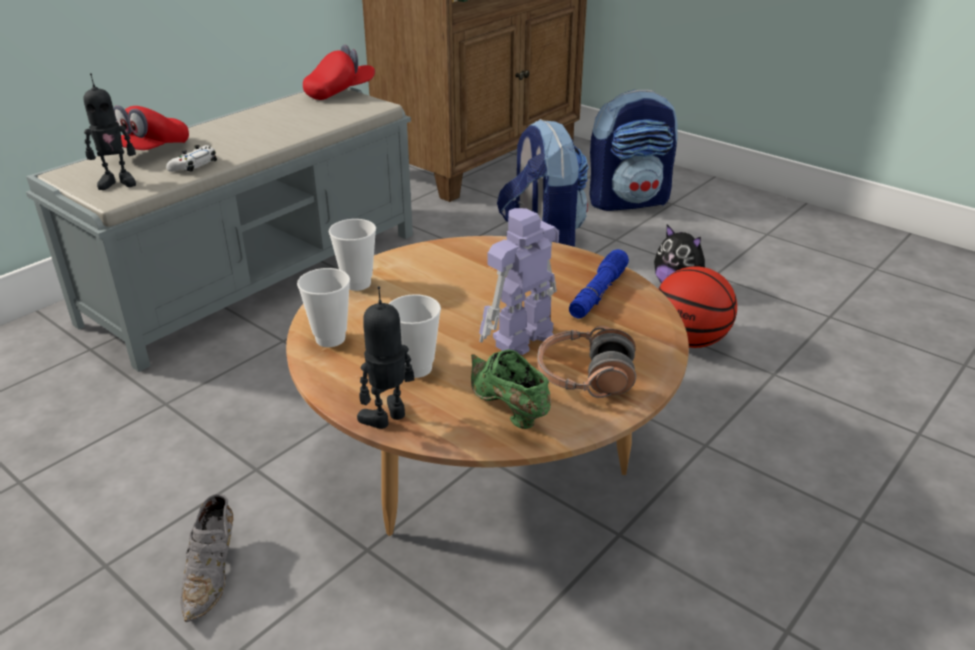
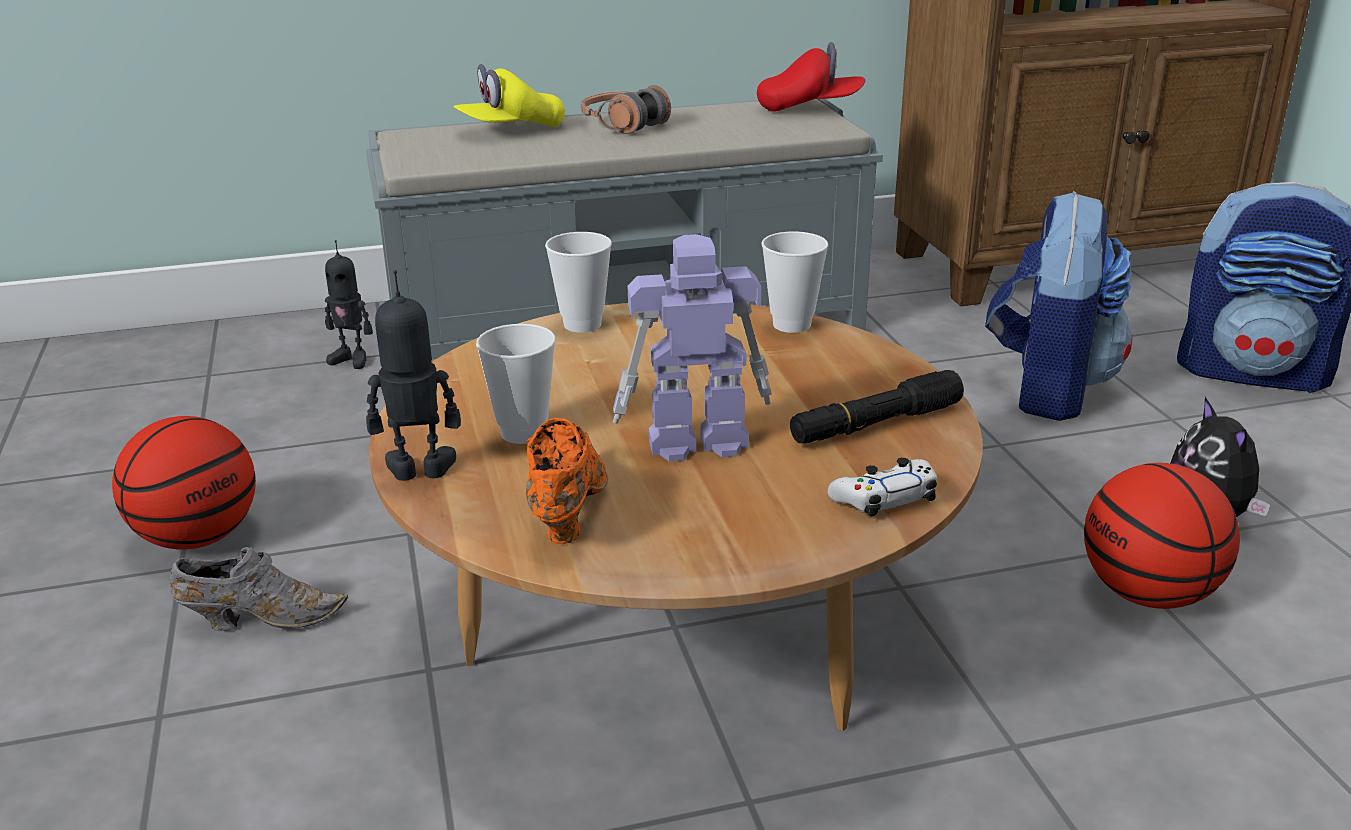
camera: 35 degrees right, 5 degrees down
(93, 539) = (197, 537): none -> basketball
(118, 182) = (437, 152): toy robot -> toy robot (352, 359)
(151, 151) = (511, 130): red cap -> yellow cap
(194, 166) = (533, 152): white game controller -> white game controller (885, 498)
(213, 573) = (258, 620): grey shoe -> grey shoe turned 135 degrees counterclockwise
(330, 339) = (474, 371): cup -> cup (791, 325)
(507, 407) = (567, 512): green shoe -> orange shoe
(585, 377) = (714, 515): headphones -> headphones (624, 124)
(598, 293) = (875, 424): blue flashlight -> black flashlight

